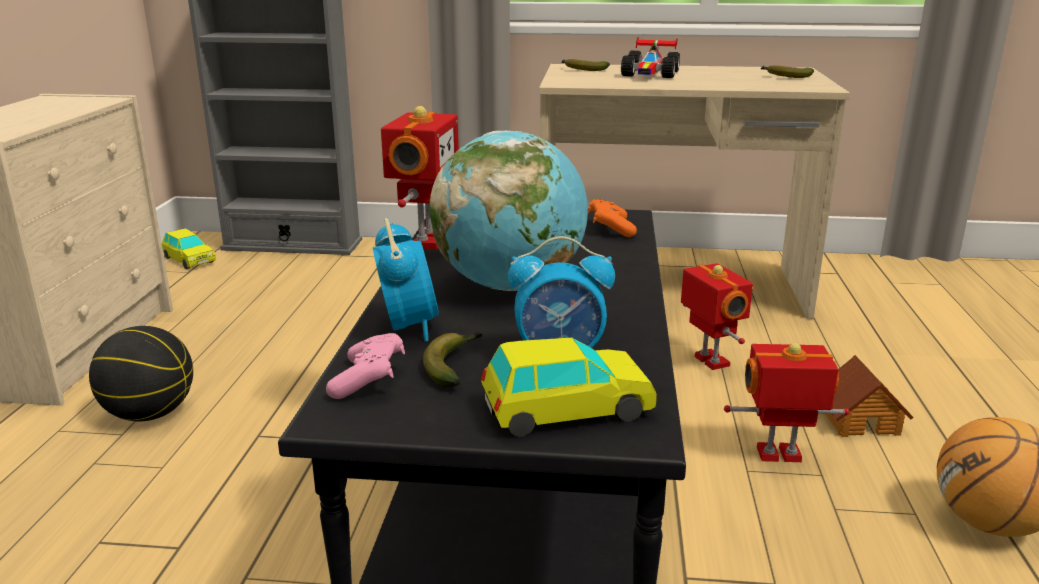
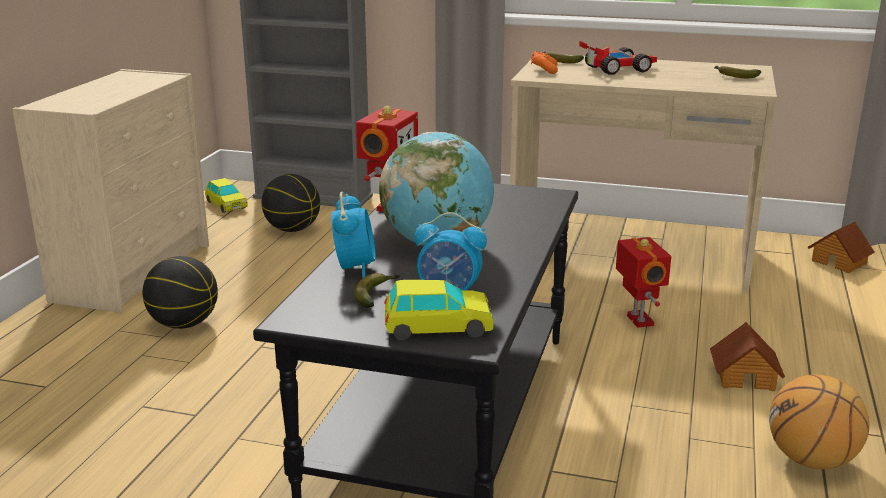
camera: 10 degrees right, 0 degrees up
(275, 283) = (292, 229): none -> basketball
(369, 380) = (318, 300): pink game controller -> none
(610, 229) = (535, 205): orange game controller -> orange game controller (544, 70)
(652, 74) = (617, 68): toy car -> toy car turned 135 degrees counterclockwise
(779, 456) = (663, 397): toy robot -> none
(888, 279) = (839, 262): none -> toy house

